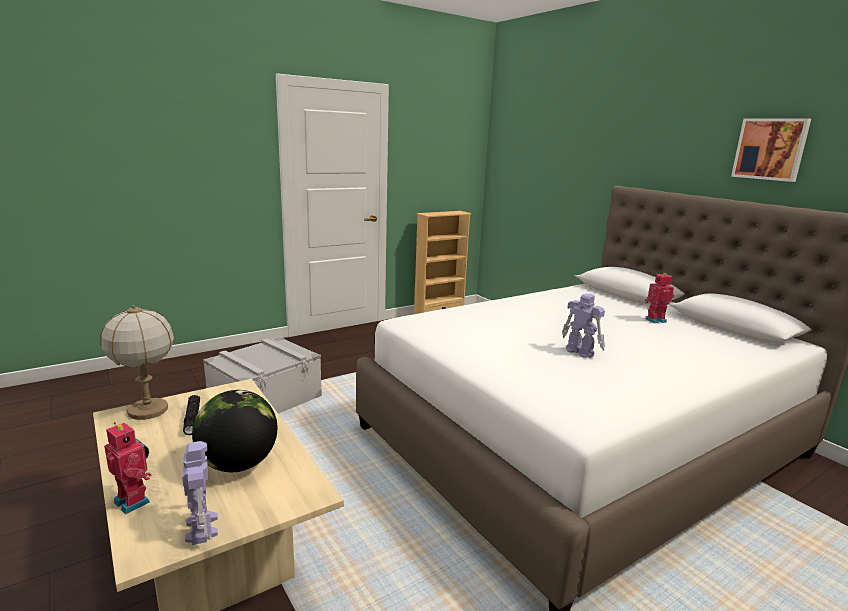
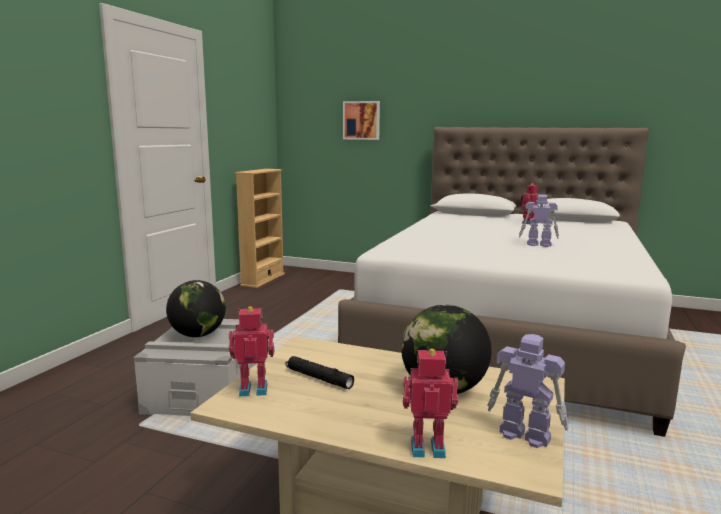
camera: 35 degrees left, 5 degrees down
(147, 410) = (253, 388): table lamp -> toy robot
(261, 354) = (198, 335): none -> globe
(770, 149) = (558, 89): picture -> picture (361, 120)

